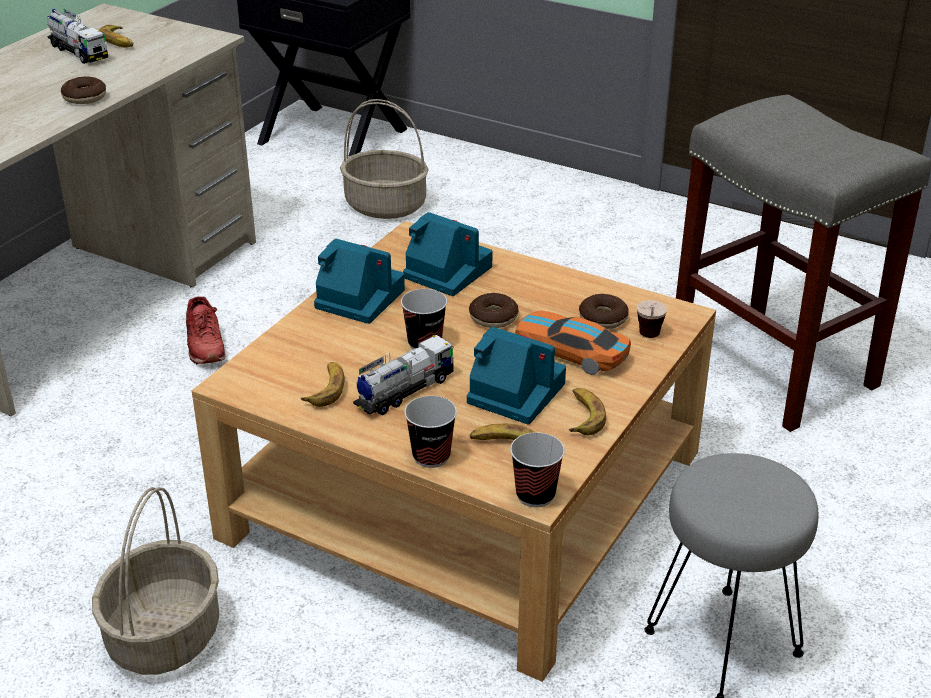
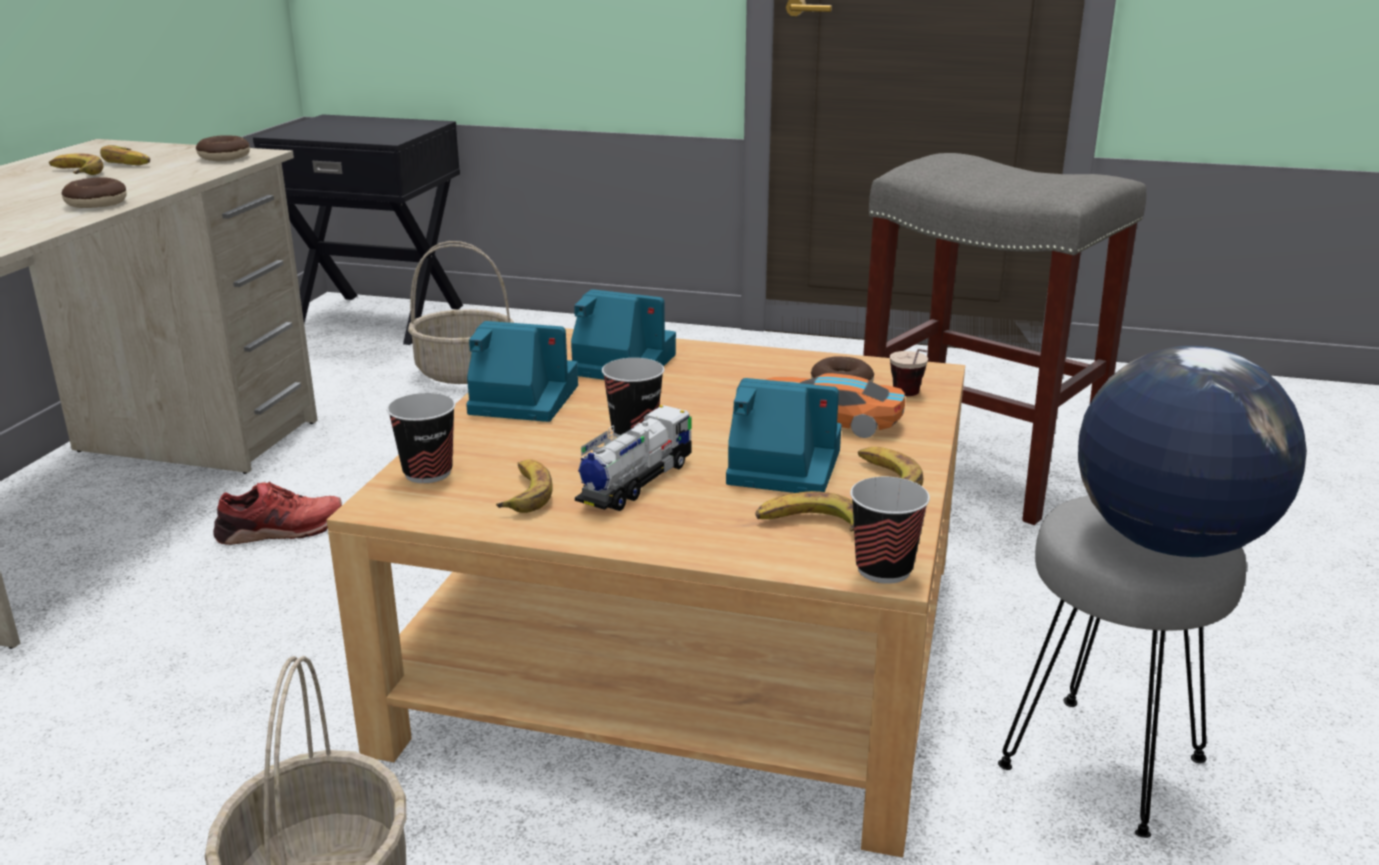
camera: 15 degrees left, 10 degrees down
(78, 52) = (75, 172): toy truck -> banana
(204, 344) = (280, 530): red shoe -> red shoe turned 75 degrees counterclockwise
(431, 456) = (713, 546): cup -> cup (428, 473)
(493, 317) = (707, 399): donut -> donut (224, 157)
(757, 506) = (1169, 543): none -> globe

